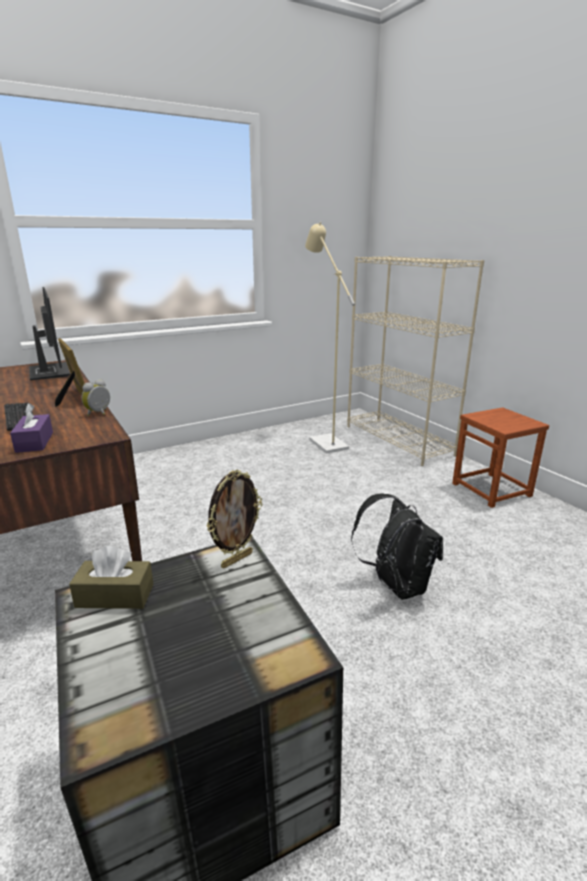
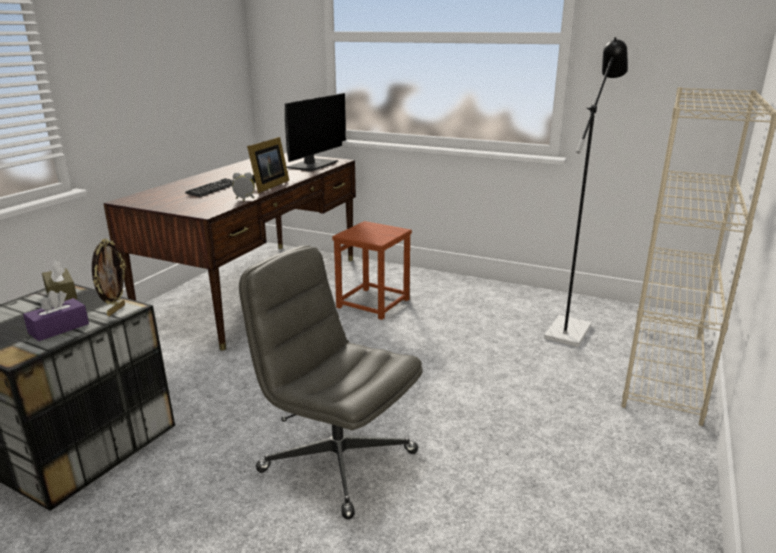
camera: 55 degrees right, 0 degrees up
(34, 442) = (177, 204): purple tissue box -> purple tissue box (59, 328)
(236, 559) = (115, 310): picture frame -> picture frame turned 90 degrees counterclockwise
(324, 441) = (570, 327): beige floor lamp -> black floor lamp
(395, 586) = (336, 461): black backpack -> grey office chair
(491, 489) = (646, 481): brown stool -> brown stool (373, 303)

